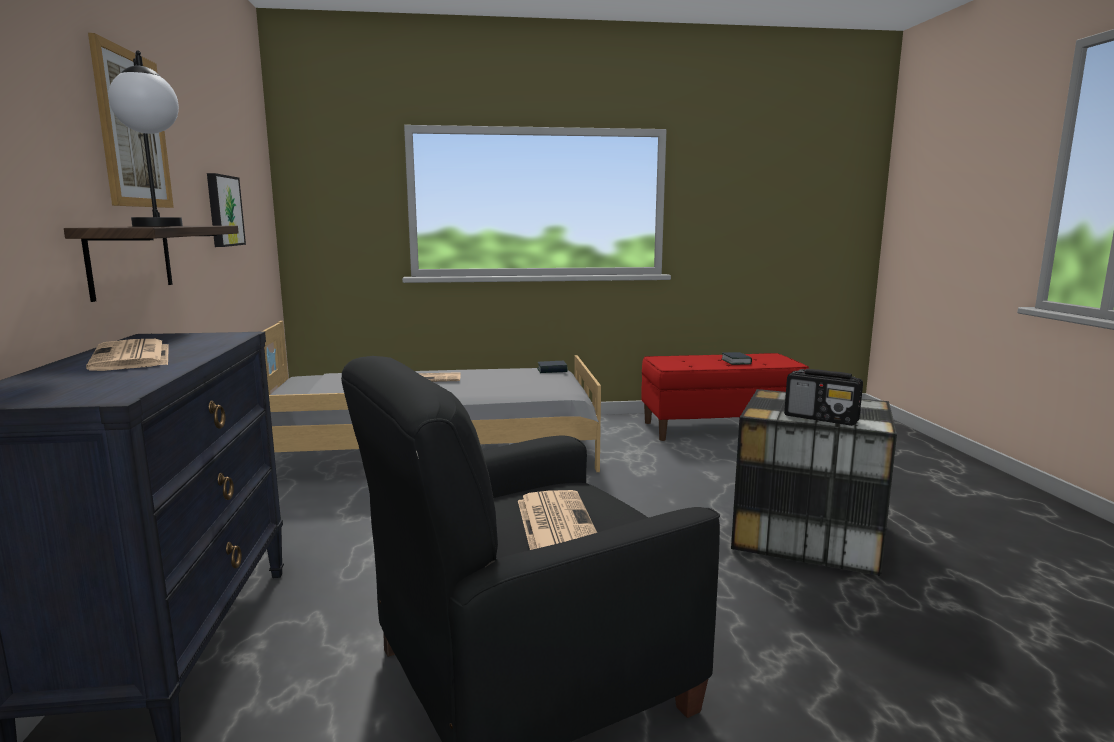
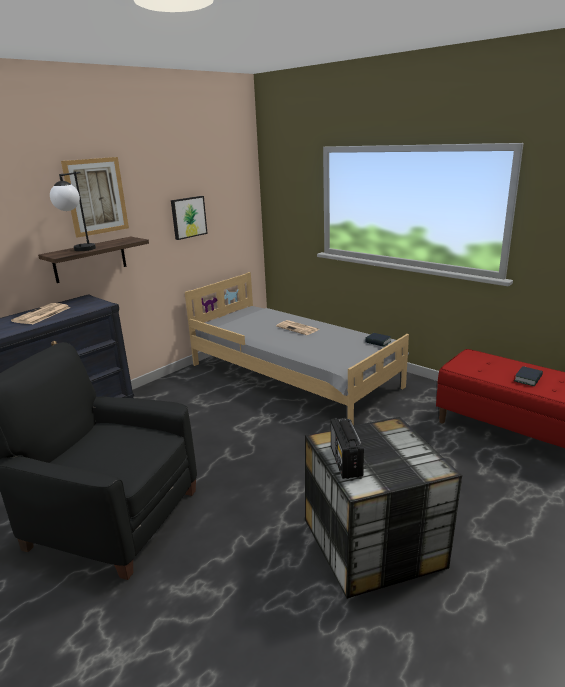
camera: 50 degrees right, 10 degrees up
(555, 523) = (102, 451): newspaper -> none

